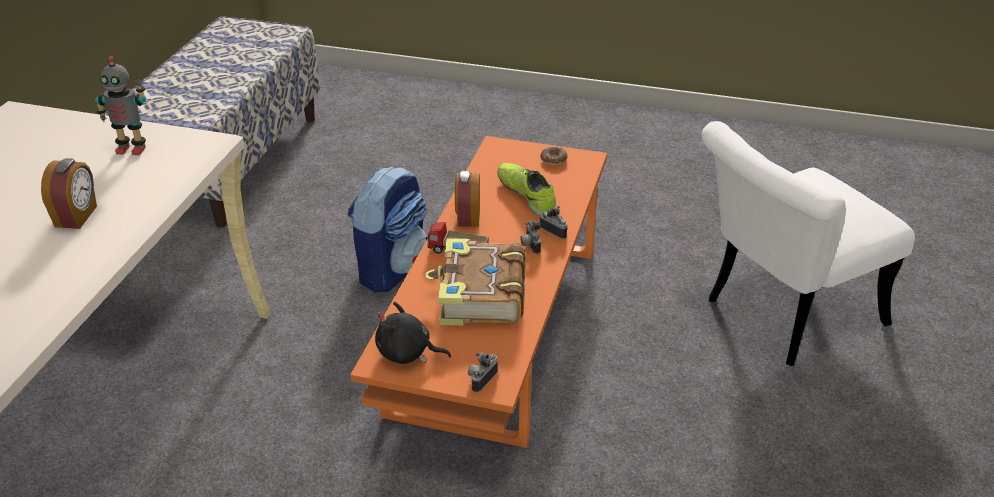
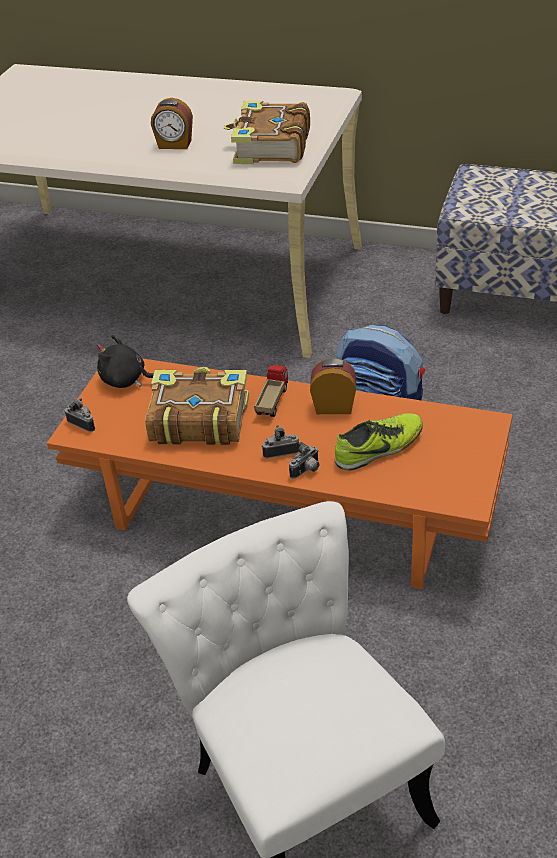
camera: 95 degrees right, 5 degrees up
(131, 149) = (270, 147): toy robot -> book
(407, 353) = (126, 380): black plush toy -> black plush toy turned 90 degrees counterclockwise
(553, 160) = (461, 471): donut -> none

